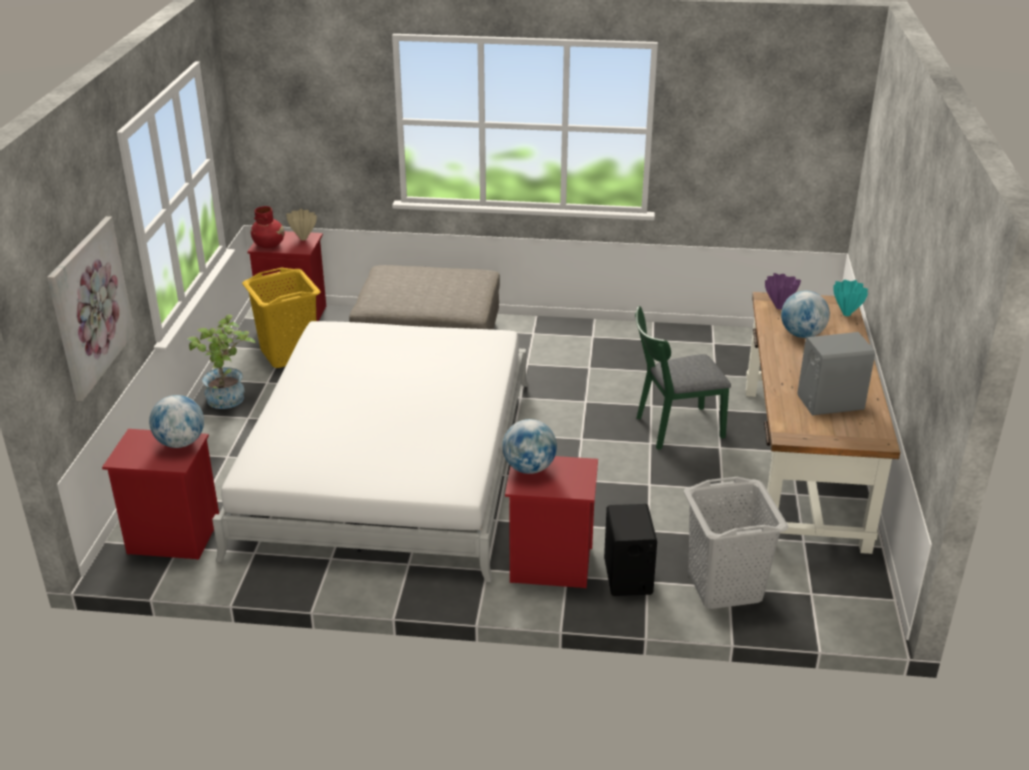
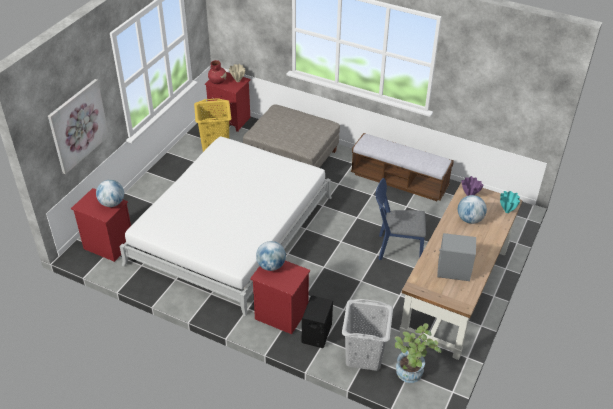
camera: 20 degrees right, 10 degrees up
(228, 401) = (171, 169): potted plant -> potted plant (411, 375)
(619, 341) = (399, 181): none -> bench
(673, 428) = (395, 248): green chair -> blue chair

